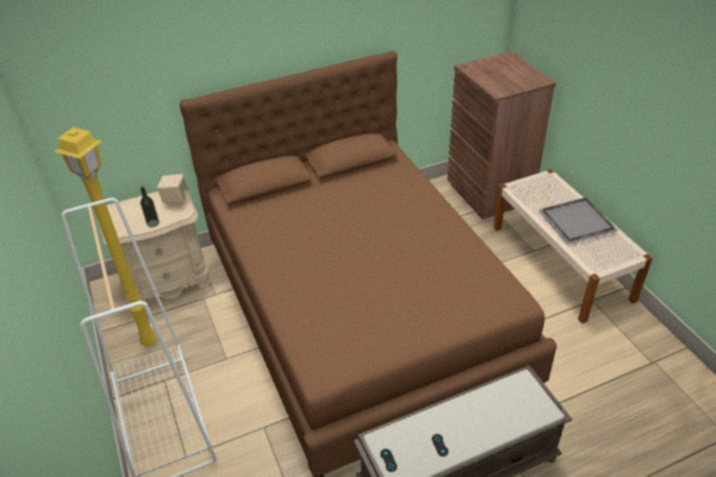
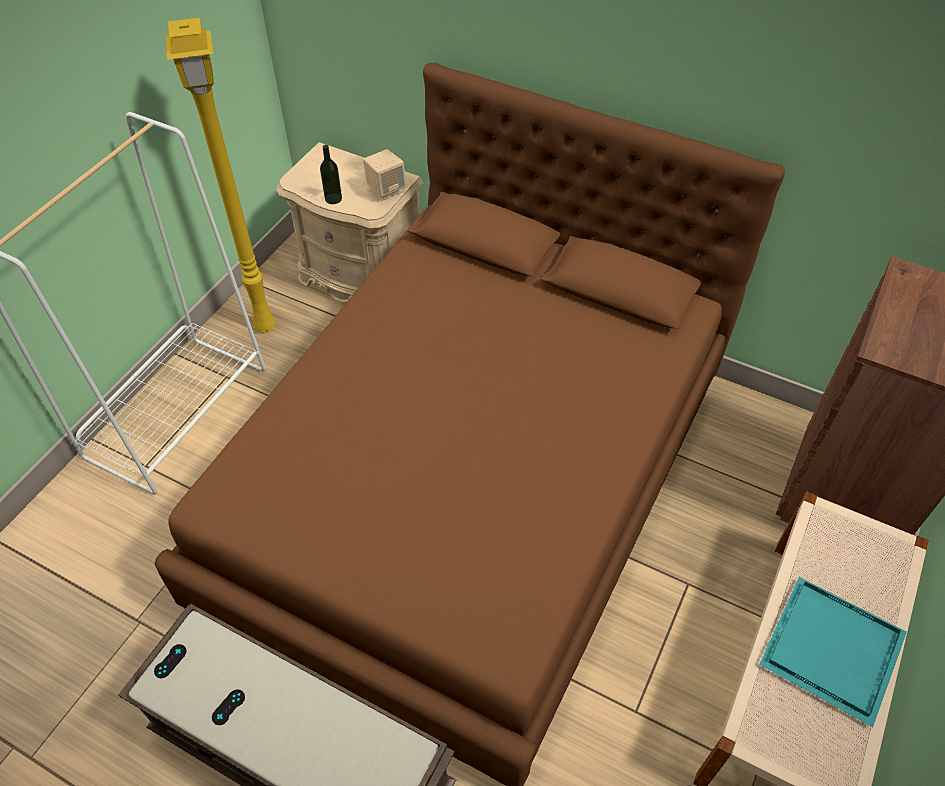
camera: 50 degrees right, 10 degrees up
(576, 223) = (829, 650): grey tray -> turquoise tray

